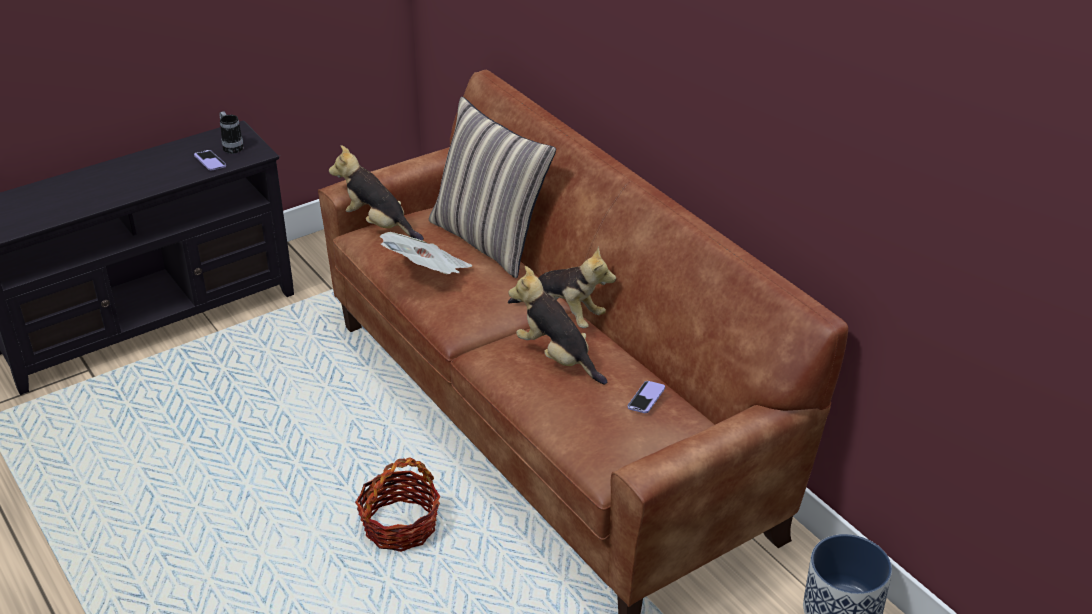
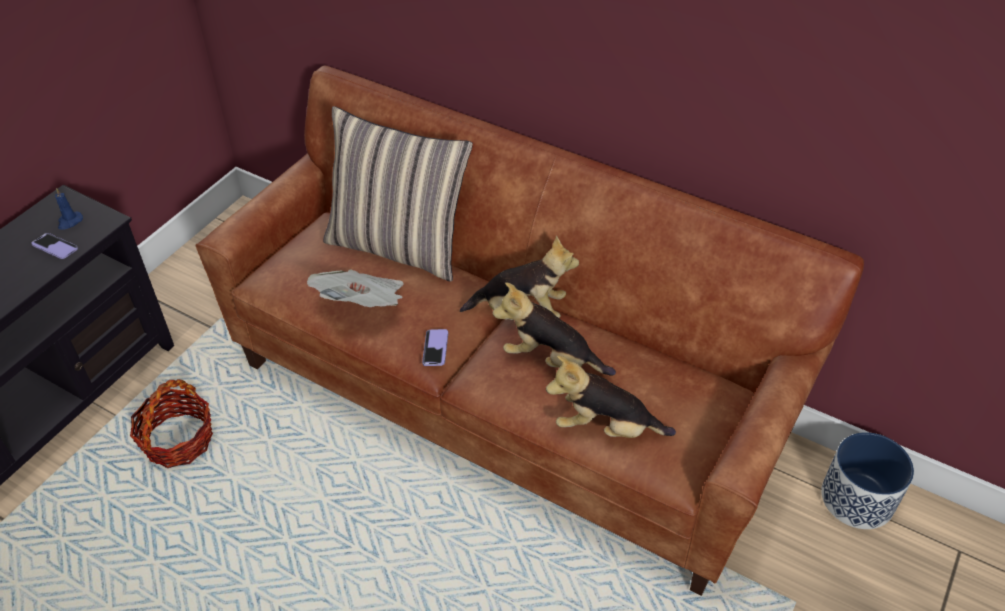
camera: 25 degrees left, 10 degrees up
(231, 147) = (69, 221): mug -> blue candle
(377, 225) = (275, 264): plush toy -> plush toy (605, 428)
(400, 526) = (432, 571): basket -> basket (178, 441)
(646, 398) = (661, 377): phone -> phone (435, 348)

